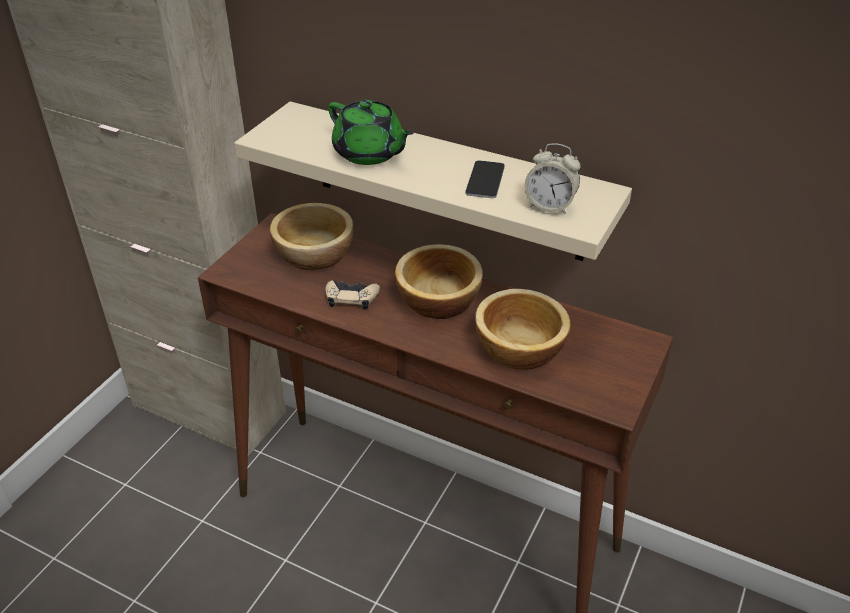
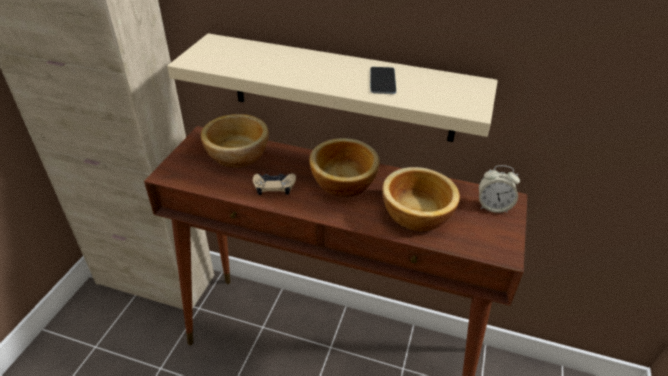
camera: 10 degrees left, 0 degrees up
(369, 153) = (283, 67): green teapot -> none
(550, 206) = (441, 97): alarm clock -> alarm clock (493, 206)

